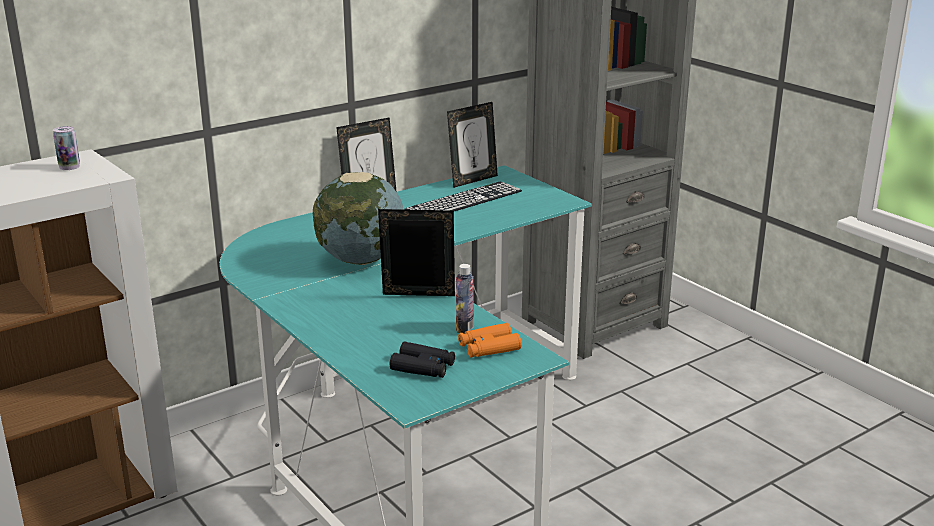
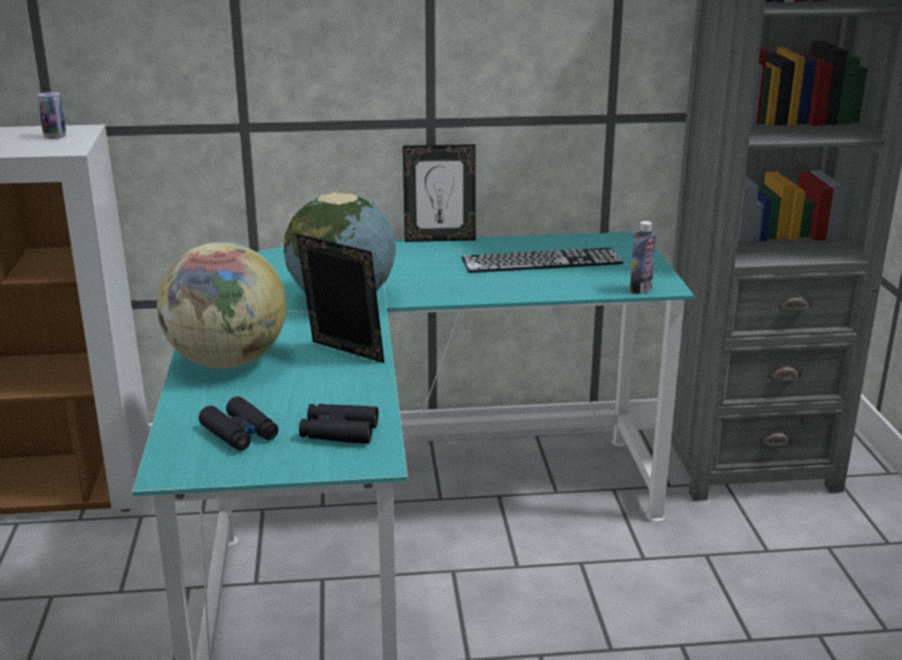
camera: 30 degrees right, 0 degrees up
(340, 324) = (227, 362): none -> globe
(464, 328) = (344, 402): bottle -> bottle (640, 290)
(472, 180) = (582, 241): picture frame -> none
(489, 347) = (339, 432): orange binoculars -> black binoculars

